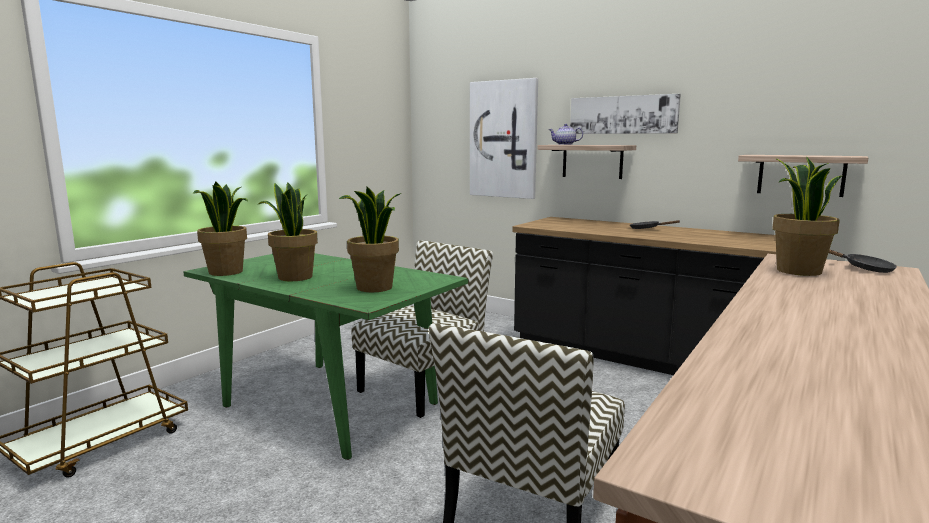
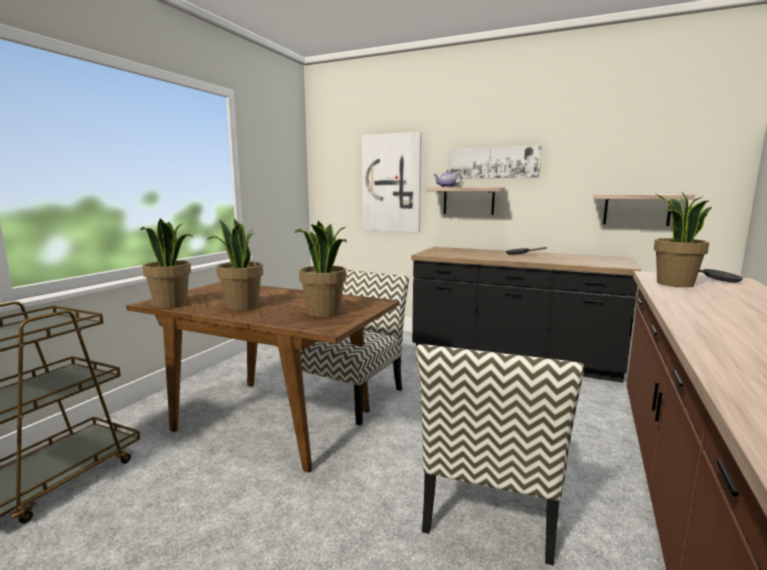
camera: 10 degrees left, 0 degrees up
(329, 404) = (272, 419): green dining table -> brown dining table

